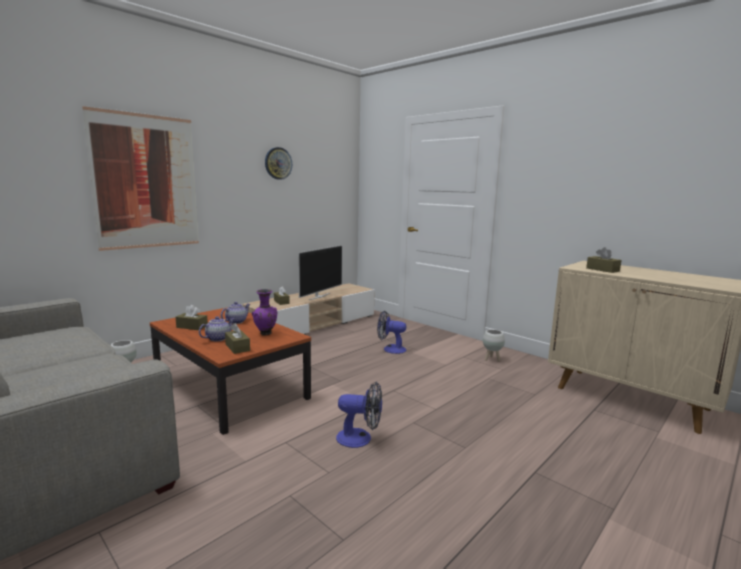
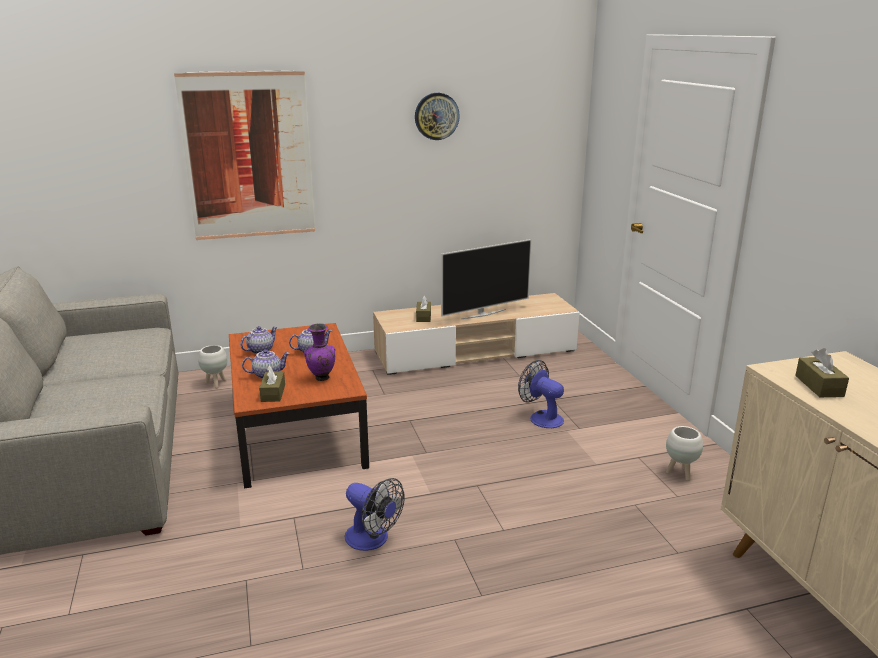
camera: 30 degrees right, 10 degrees up
(192, 327) = (260, 350): brown tissue box -> teapot

